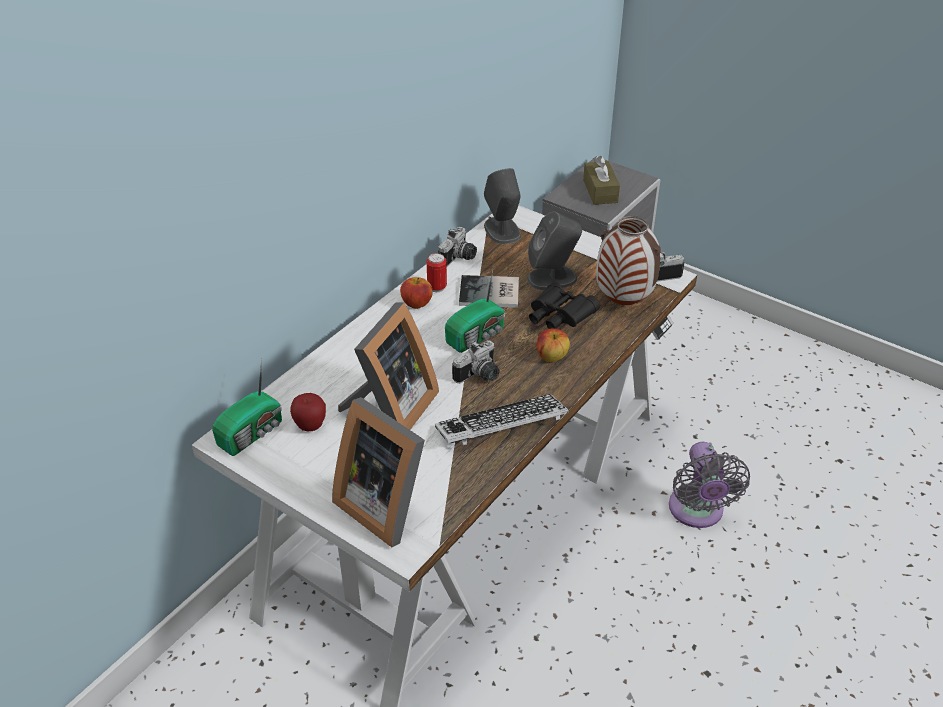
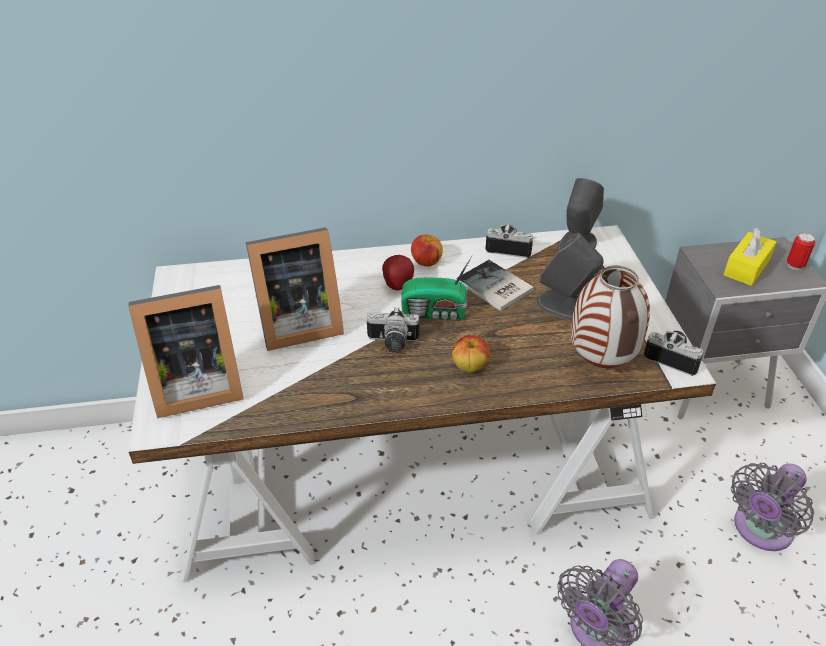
camera: 45 degrees right, 0 degrees up
(253, 433) = (195, 282): radio -> none
(310, 426) = (233, 301): apple -> apple (398, 286)
(385, 504) = (194, 387): picture frame -> picture frame turned 105 degrees counterclockwise
(437, 287) = (459, 259): can -> can (795, 265)
(459, 258) = (509, 247): camera -> camera turned 150 degrees counterclockwise
(501, 426) = (350, 392): keyboard -> none
(559, 318) = (522, 340): black binoculars -> none
(600, 191) = (746, 267): brown tissue box -> yellow tissue box
(713, 382) = (759, 530): none -> grey fan

